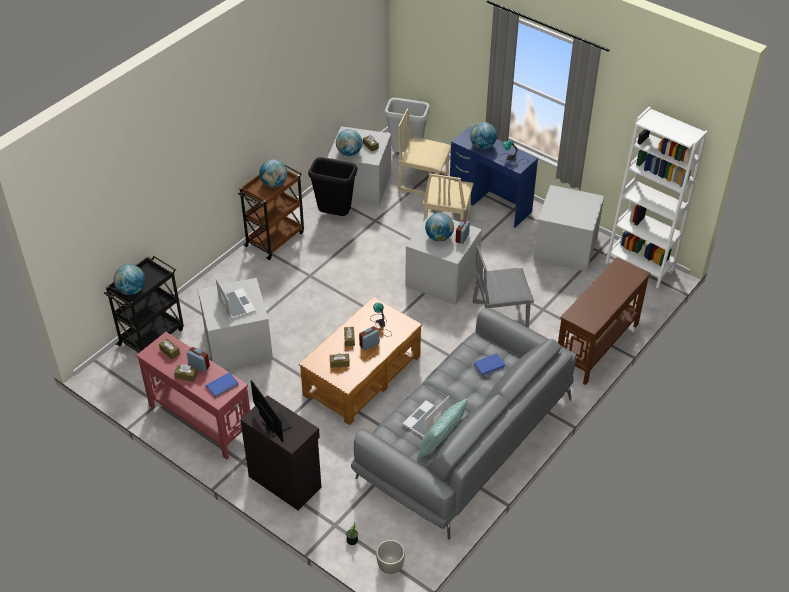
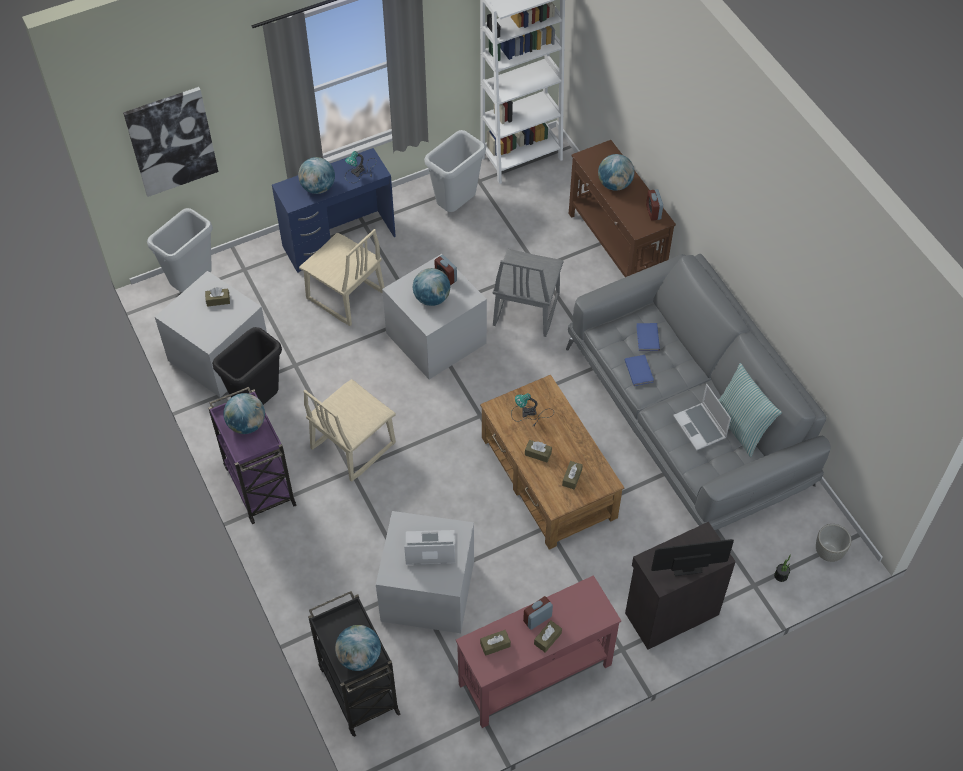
camera: 65 degrees left, 10 degrees up
(223, 386) = (584, 602): blue book -> blue book (639, 370)
(275, 238) = (259, 484): brown cart -> purple cart
(349, 153) = (216, 328): globe -> globe (614, 184)
(369, 344) = (557, 437): alarm clock -> alarm clock (653, 212)
(423, 181) = (256, 288): beige chair -> beige chair (352, 445)
(432, 48) = (171, 141): none -> picture
(566, 247) = (456, 205): grey storage box -> grey trash can

